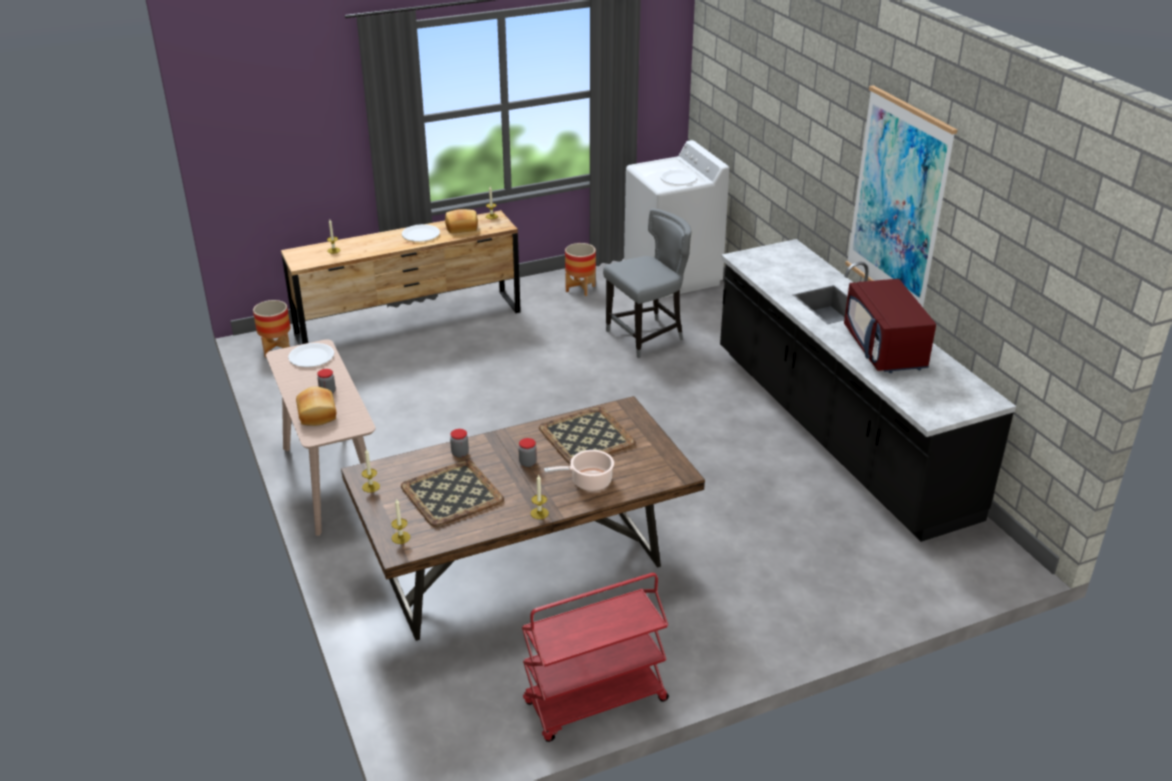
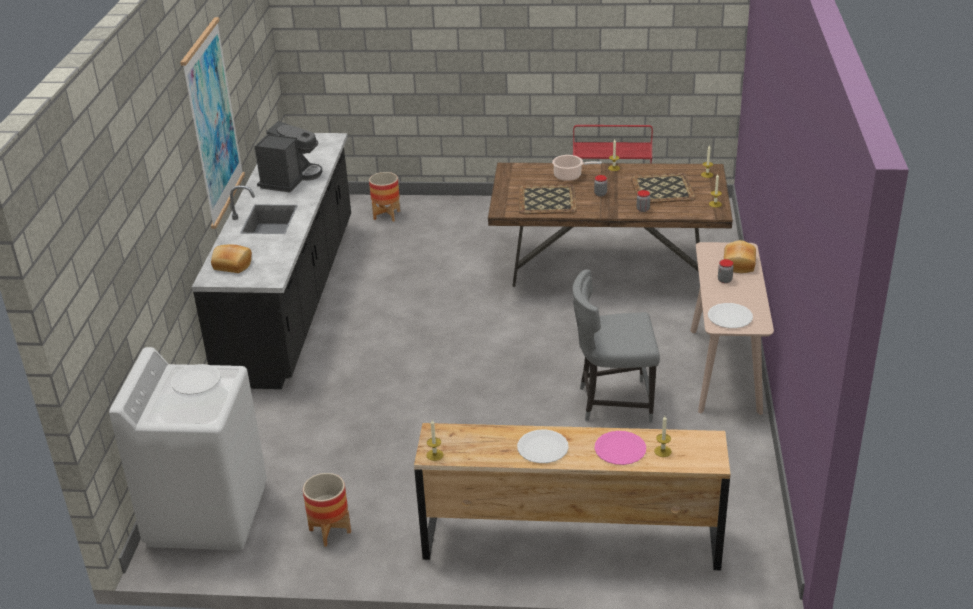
camera: 150 degrees left, 0 degrees up
(277, 349) = (747, 551): planter -> planter (386, 215)
(365, 245) = (620, 449): none -> pink plate
(461, 227) = (485, 445): bread -> bread (232, 265)
(647, 337) = (331, 434): grey chair -> grey chair (613, 402)
(885, 349) = (290, 178): red microwave -> coffee machine

